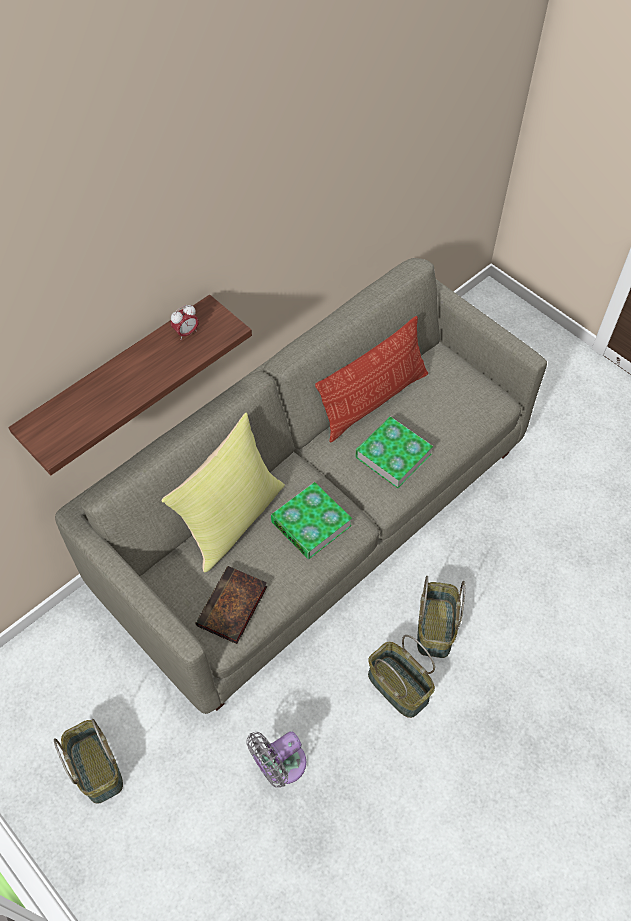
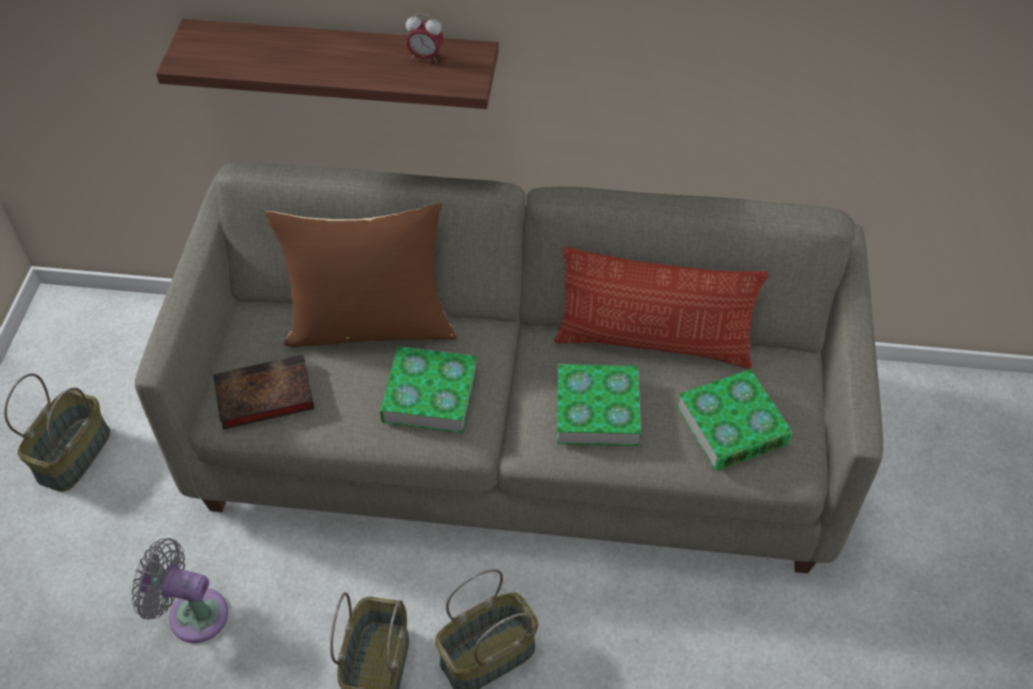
camera: 50 degrees right, 5 degrees down
(232, 519) = (371, 324): yellow pillow -> brown pillow
(454, 407) = (731, 425): none -> book

